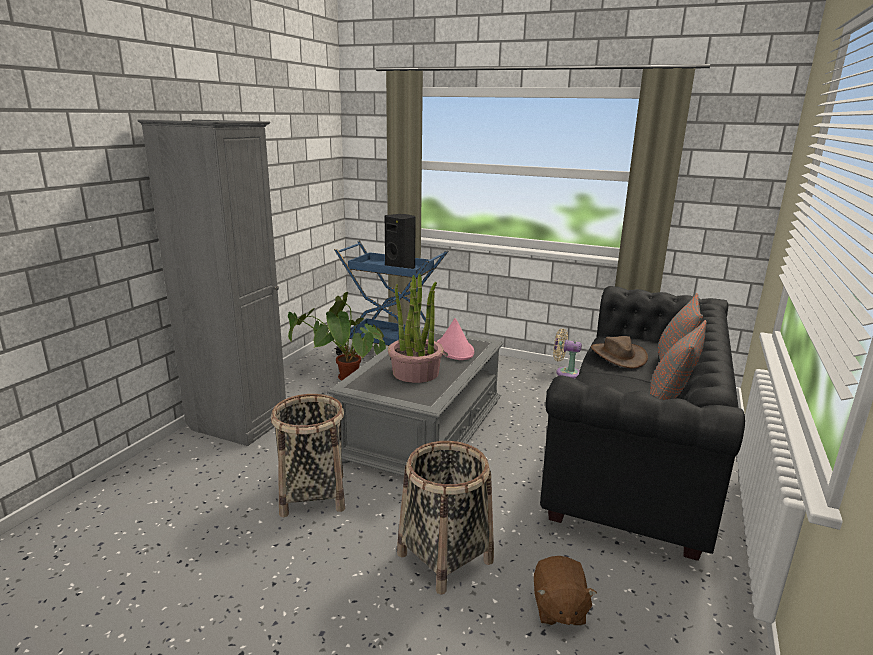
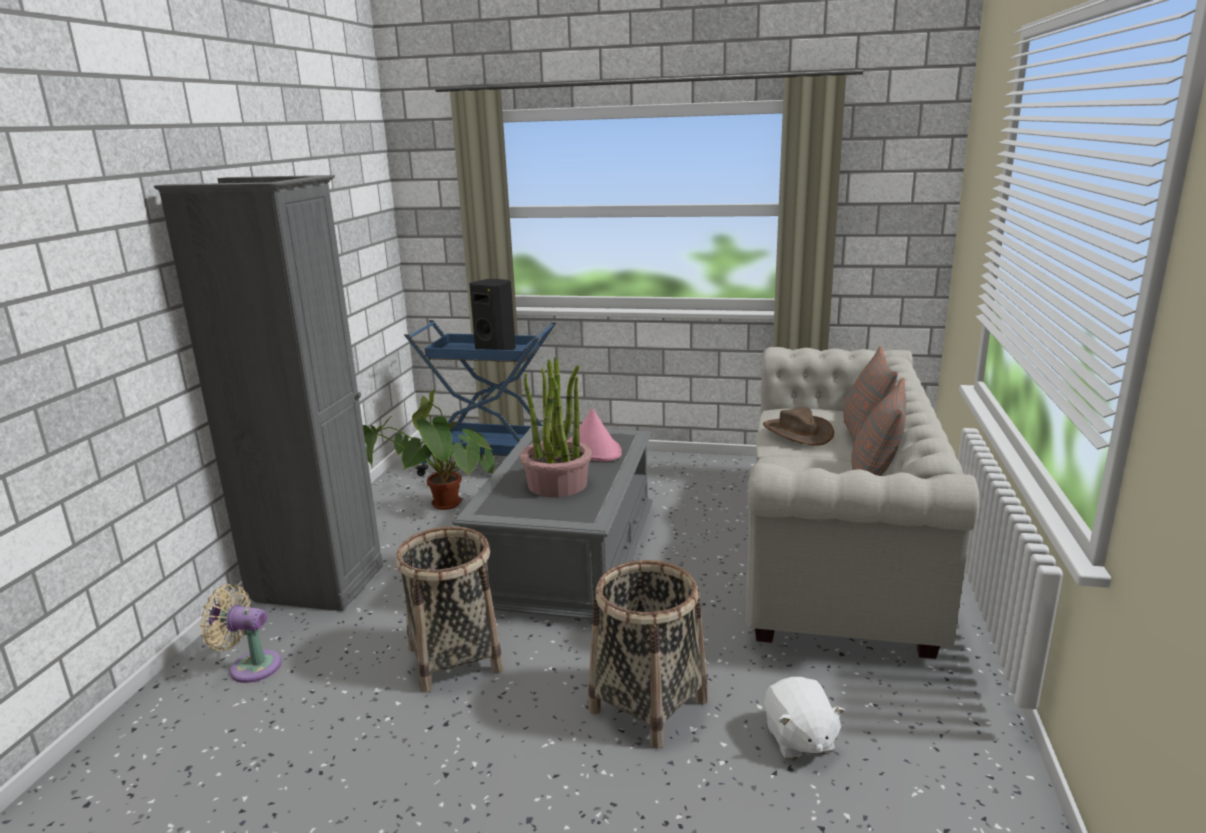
camera: 10 degrees left, 0 degrees up
(558, 608) = (799, 739): brown plush toy -> white plush toy
(565, 372) = (720, 462): beige fan -> beige fan (250, 666)
(635, 457) = (834, 553): black sofa -> white sofa

